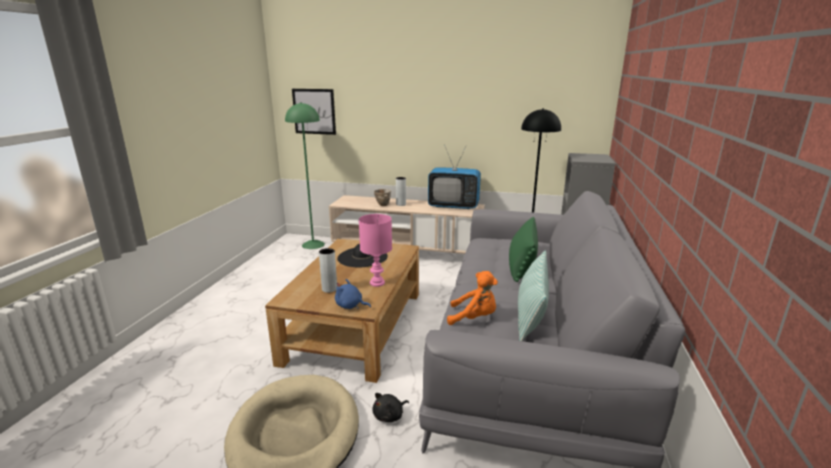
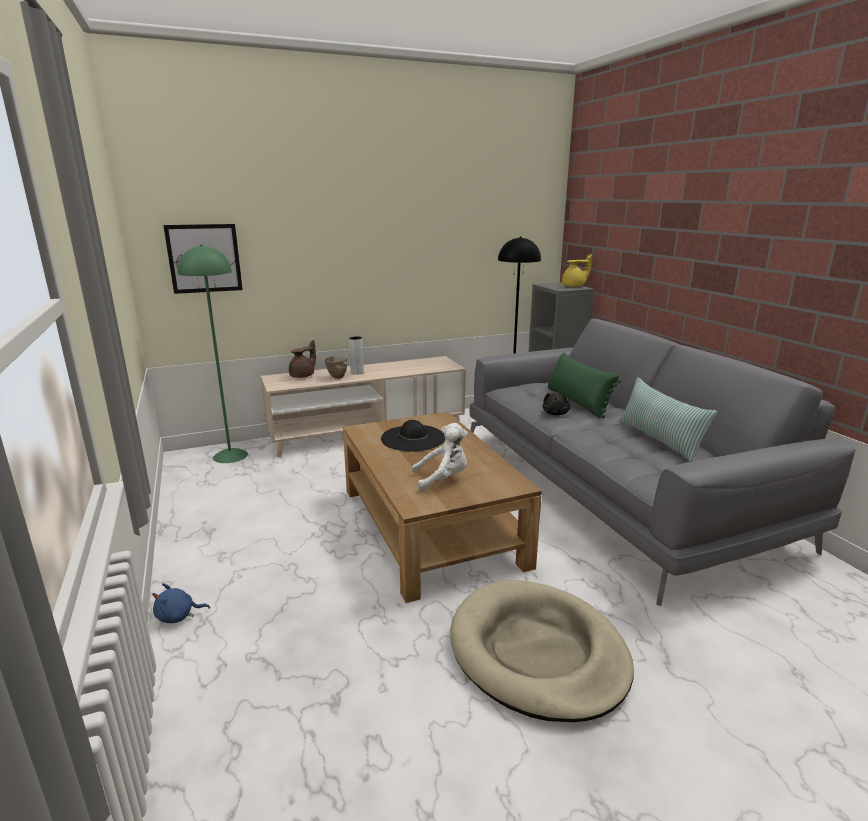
camera: 35 degrees left, 0 degrees up
(329, 289) = (443, 479): grey vase -> white plush toy
(350, 306) = (497, 487): blue plush toy -> blue plush toy (178, 616)
(365, 200) = (303, 376): none -> brown teapot
(377, 283) = (479, 457): pink table lamp -> none
(389, 416) = (591, 591): black plush toy -> black plush toy (556, 413)
(453, 206) = (418, 363): television -> none
(474, 318) = (626, 458): orange plush toy -> none
(601, 159) = (574, 286): none -> yellow teapot

